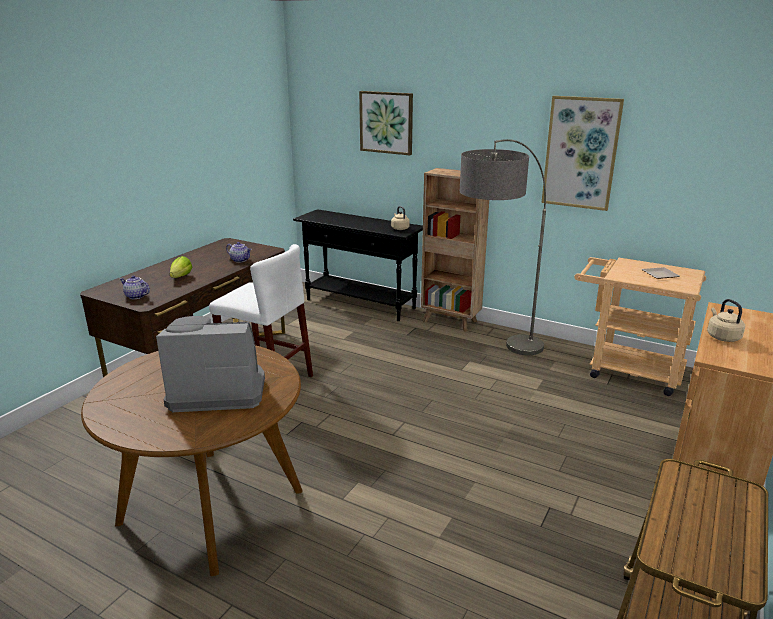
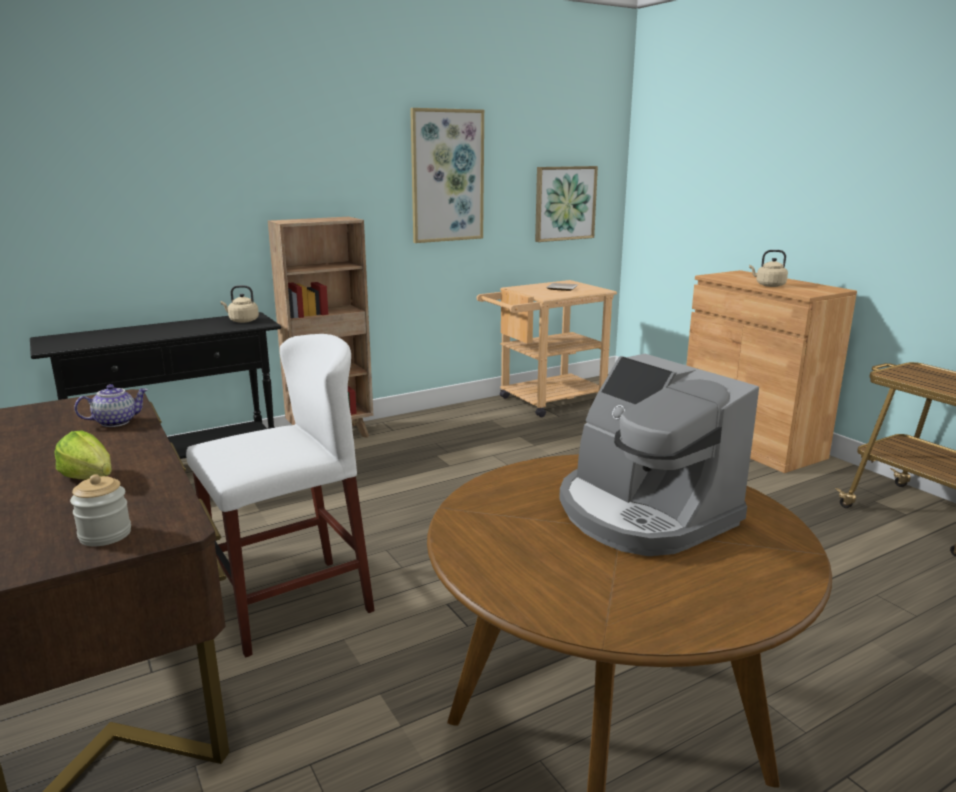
camera: 60 degrees left, 5 degrees down
(135, 296) = (105, 535): teapot -> jar
(217, 390) = (643, 513): coffee machine -> coffee machine turned 60 degrees counterclockwise
(386, 122) = (165, 159): picture -> picture (564, 203)
(495, 360) = (453, 443): floor lamp -> none

